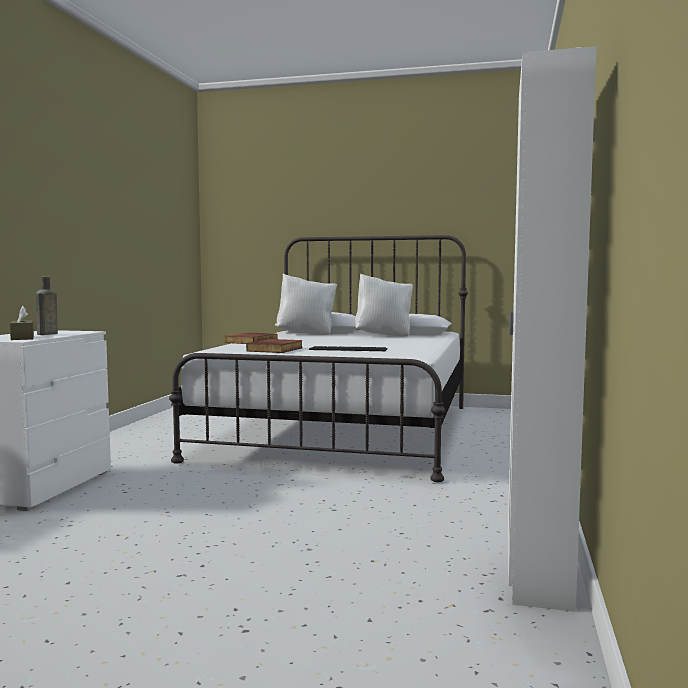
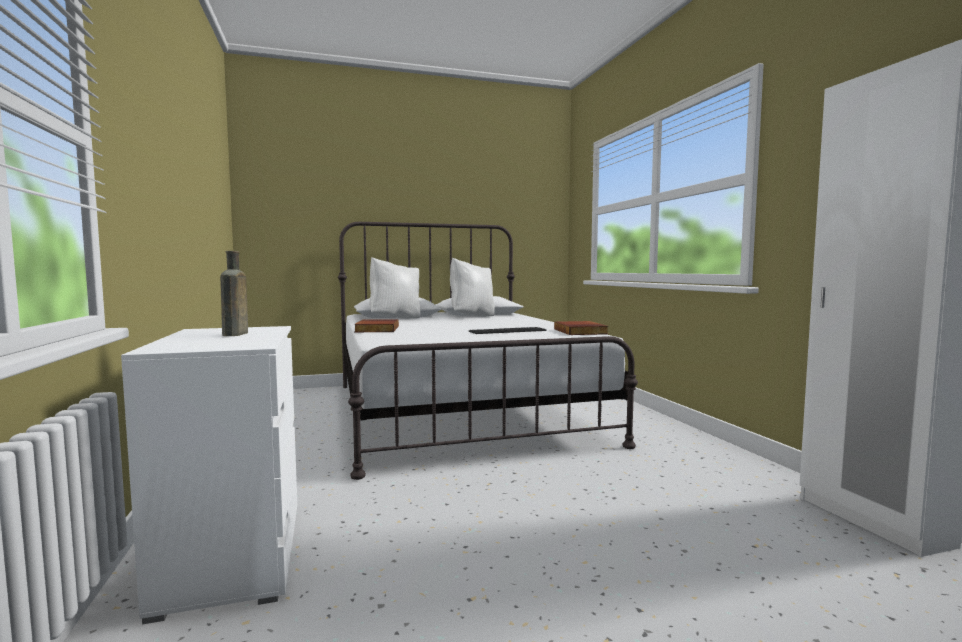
camera: 30 degrees left, 0 degrees up
(22, 338) = (234, 342): brown tissue box -> none
(276, 349) = (444, 336): book -> book (581, 331)

